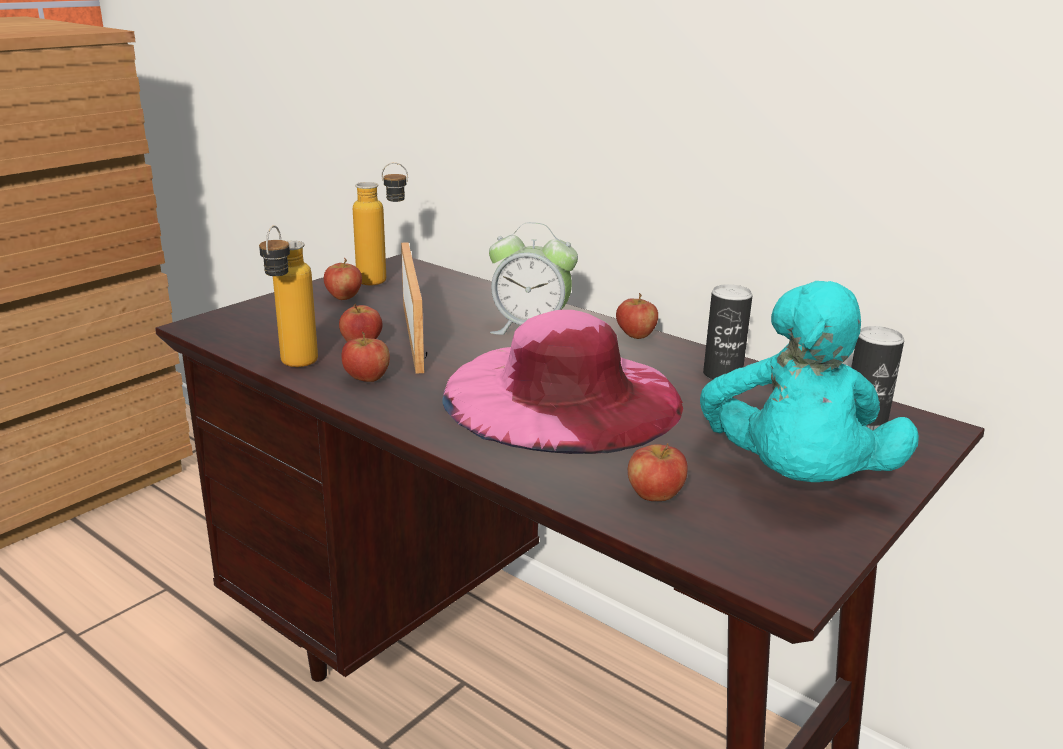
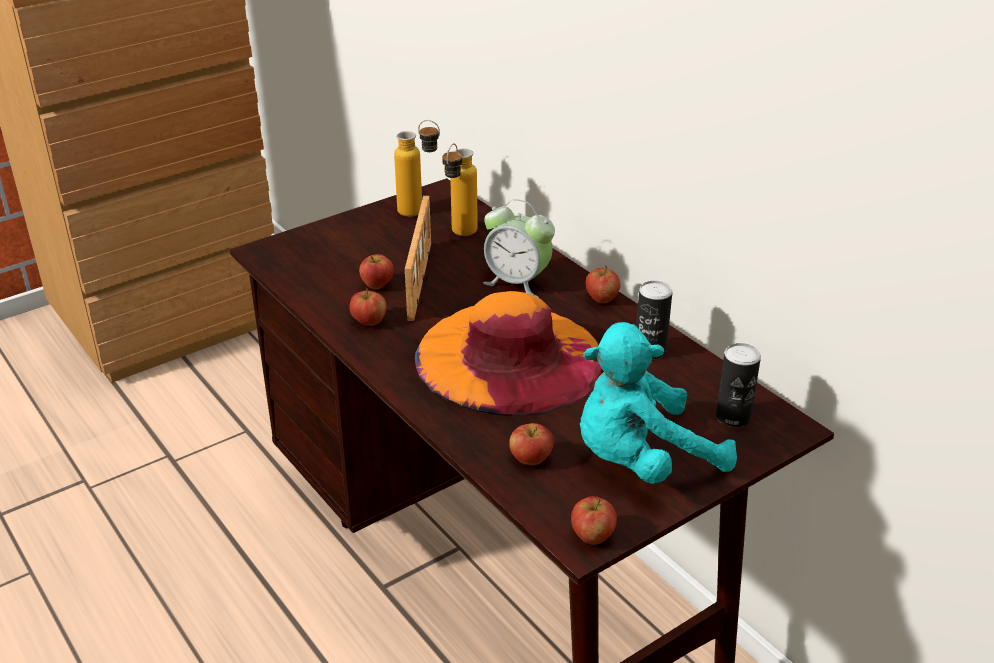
camera: 15 degrees right, 10 degrees up
(293, 367) = (319, 303): bottle -> bottle (459, 235)
(343, 297) = (381, 229): apple -> apple (592, 536)
(562, 396) = (509, 357): pink hat -> orange hat
(793, 480) = (641, 461): turquoise plush toy -> turquoise plush toy turned 45 degrees clockwise

